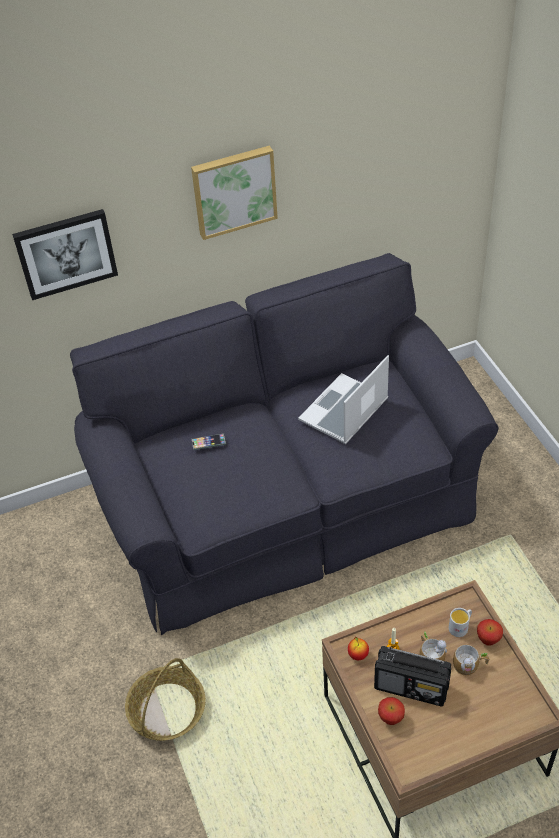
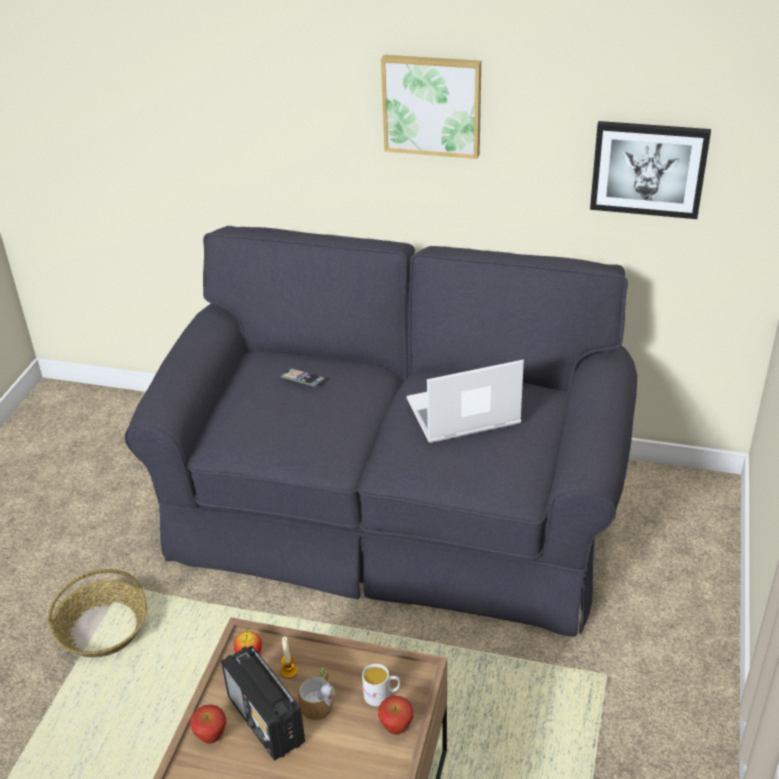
camera: 35 degrees right, 10 degrees down
(66, 253) = (237, 109): picture -> picture (648, 168)
(470, 665) = (349, 740): mug -> none

